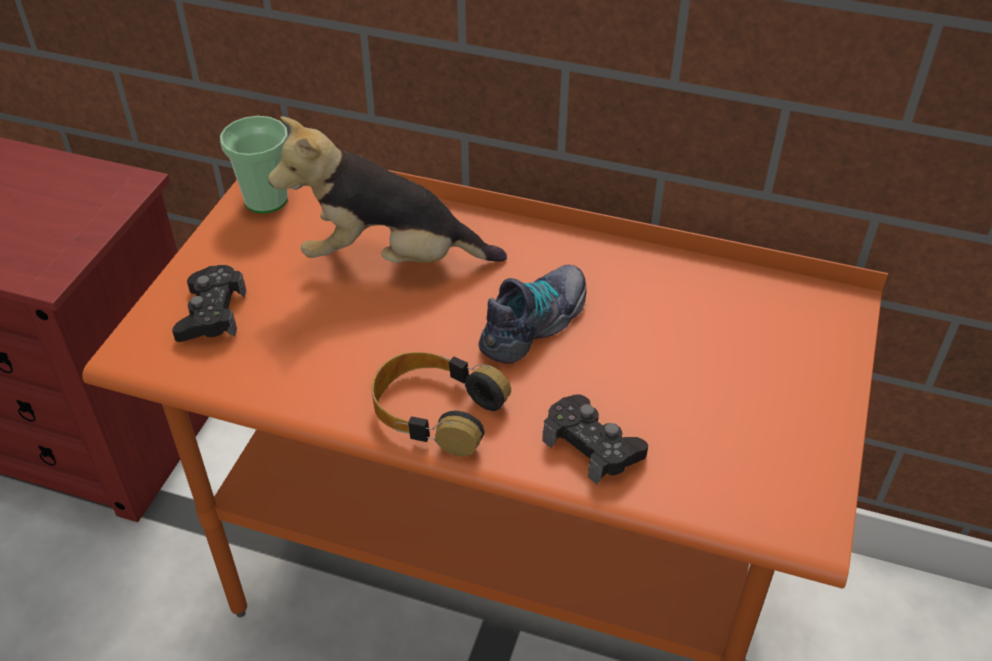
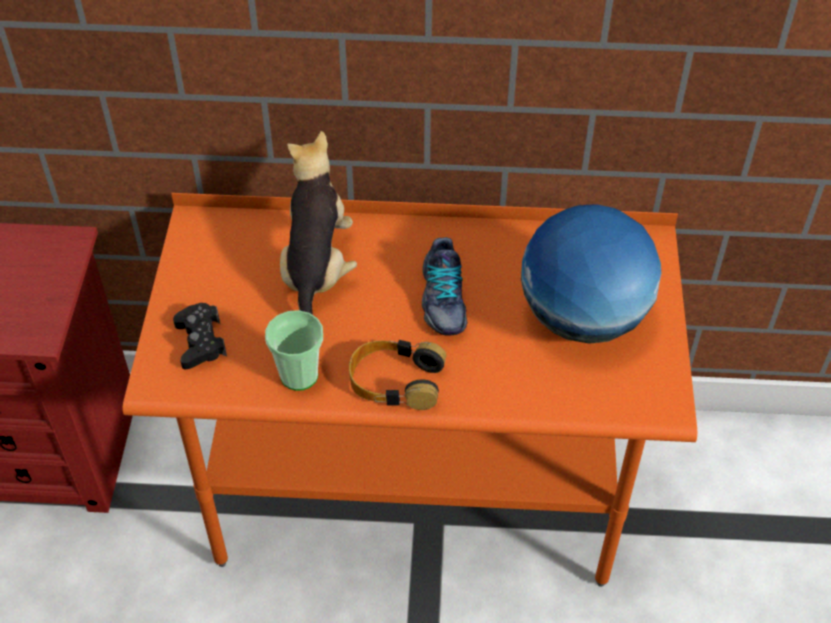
camera: 15 degrees left, 5 degrees up
(266, 200) = (200, 239): cup -> cup (299, 375)
(390, 259) = (317, 270): plush toy -> plush toy turned 105 degrees clockwise
(536, 323) = (442, 300): shoe -> shoe turned 150 degrees clockwise
(592, 445) = (511, 382): black game controller -> none
(719, 382) = (582, 318): none -> globe

